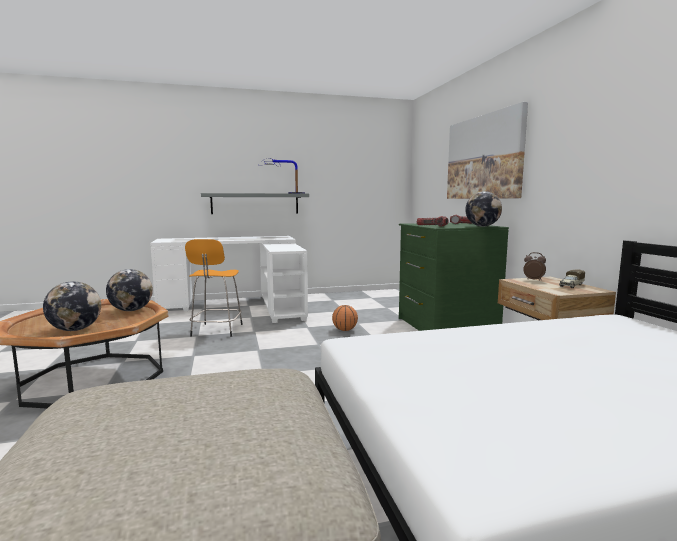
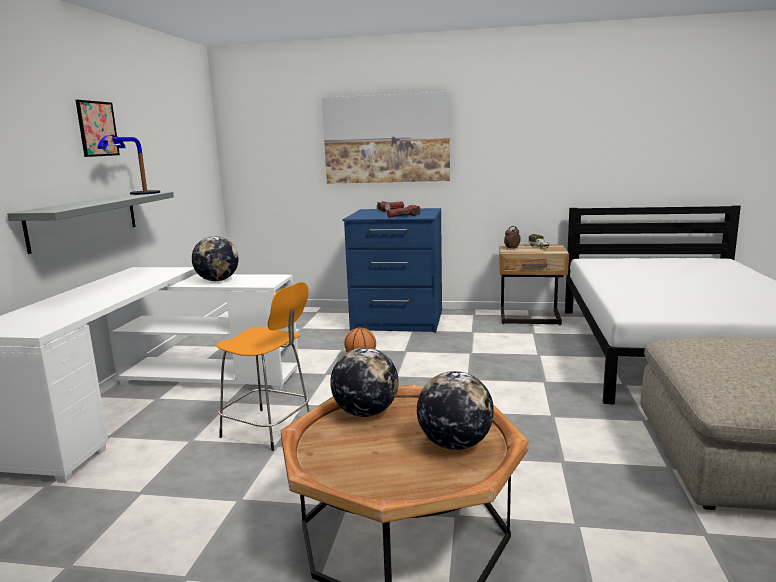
camera: 65 degrees left, 5 degrees up
(276, 156) = (97, 128): none -> picture
(445, 326) = (397, 320): green dresser -> blue dresser
(482, 226) = (427, 210): globe -> globe (217, 280)

